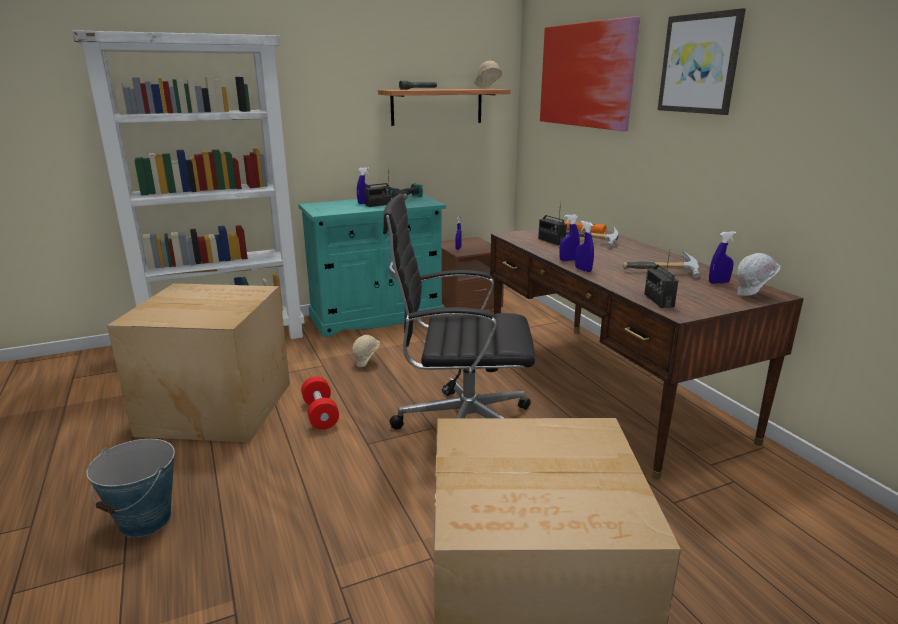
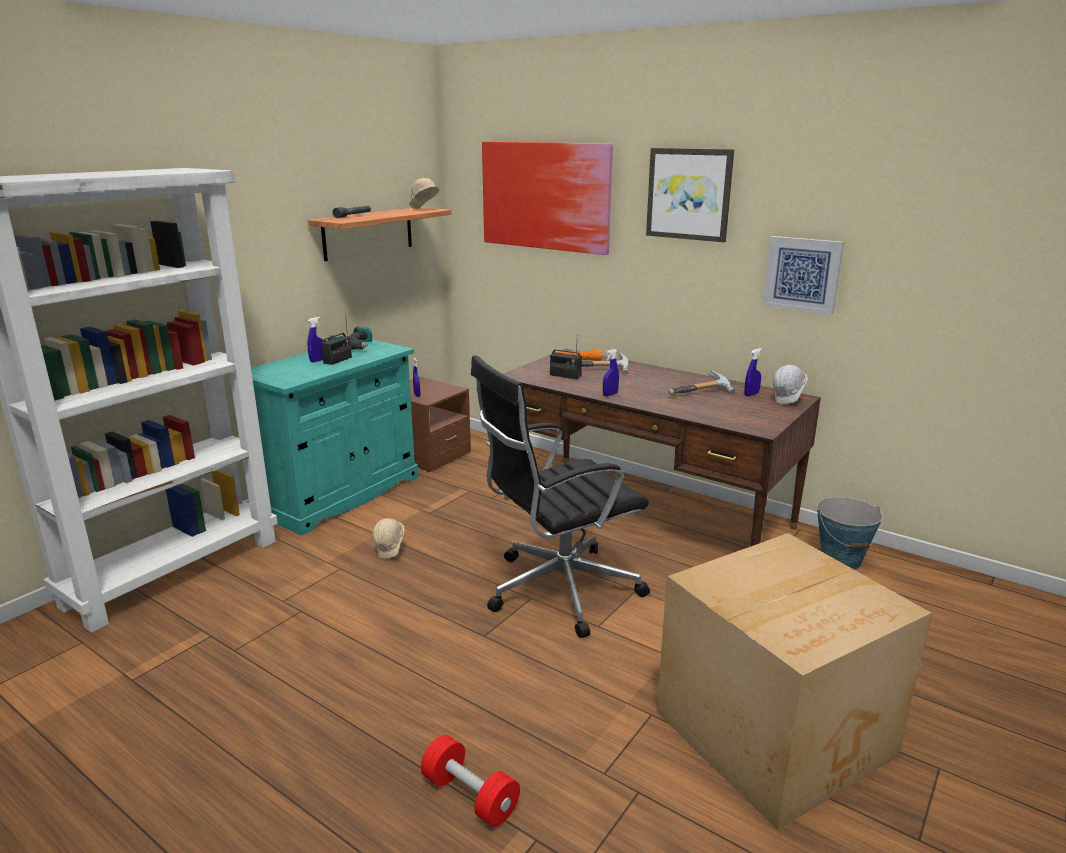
camera: 30 degrees left, 0 degrees up
(145, 520) = (332, 803): bucket -> bucket (841, 560)
(216, 407) = (263, 655): cardboard box -> none
(320, 414) = (400, 622): red dumbbell -> red dumbbell (470, 796)
(583, 270) = (636, 403): blue spray bottle -> none
(658, 300) = (732, 421): radio -> none
(802, 151) = (802, 274): none -> picture

